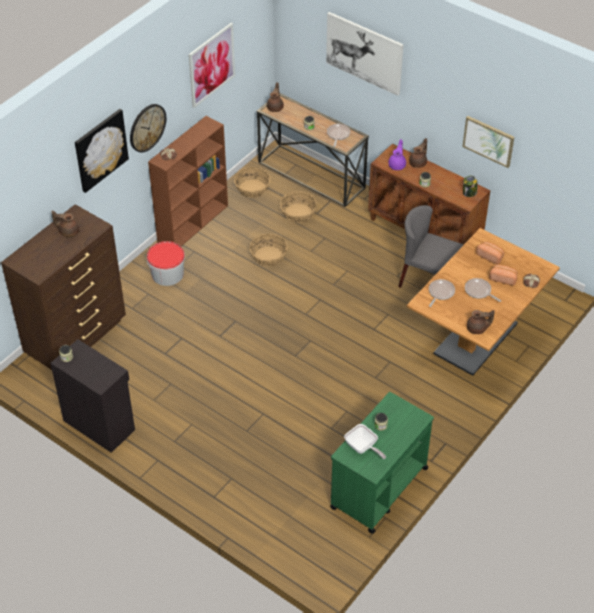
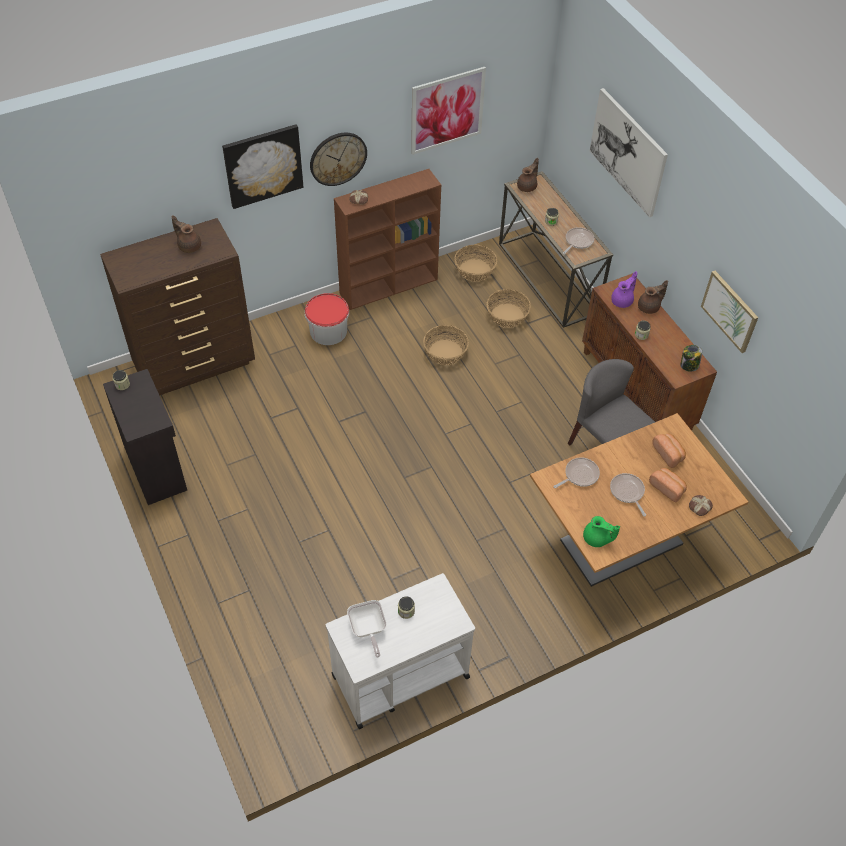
camera: 25 degrees right, 5 degrees up
(378, 488) = (399, 676): green cart -> white cart
(477, 329) = (597, 539): brown teapot -> green teapot

